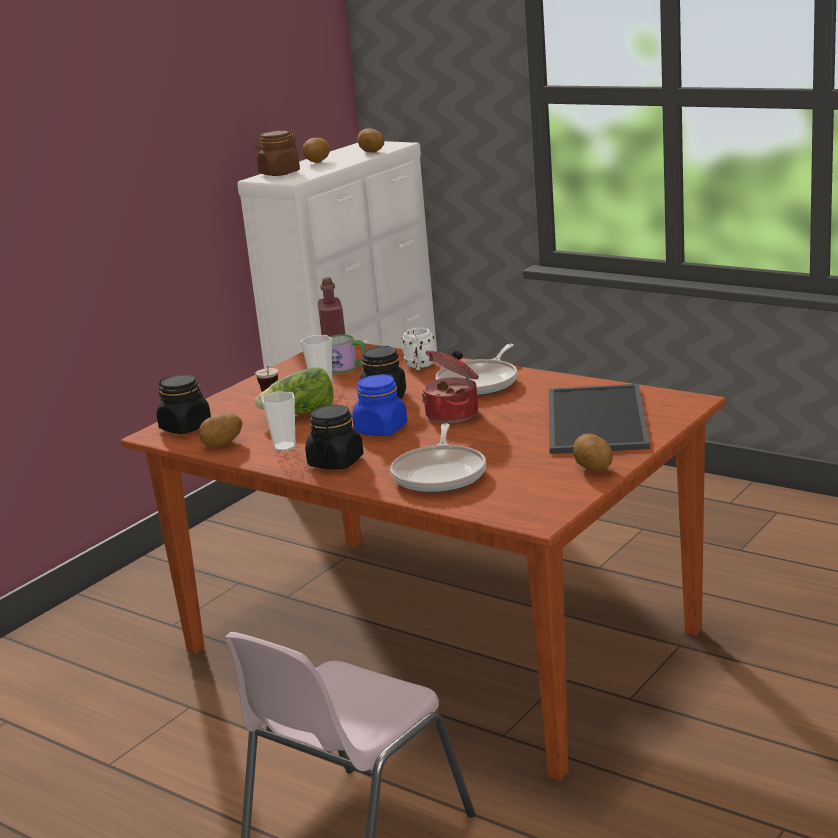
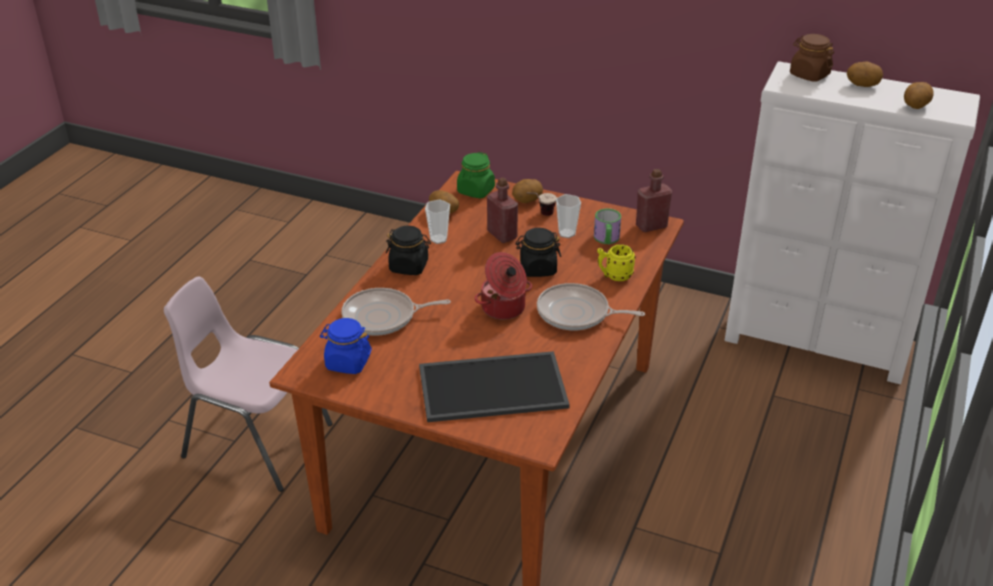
camera: 75 degrees right, 15 degrees up
(186, 427) = (476, 191): black jar -> green jar
(301, 414) = (502, 235): lettuce -> red bottle
(381, 430) = (470, 277): blue jar -> blue jar (347, 362)
(419, 366) = (614, 276): white mug -> yellow mug
(592, 469) = (387, 393): potato -> potato (527, 200)

